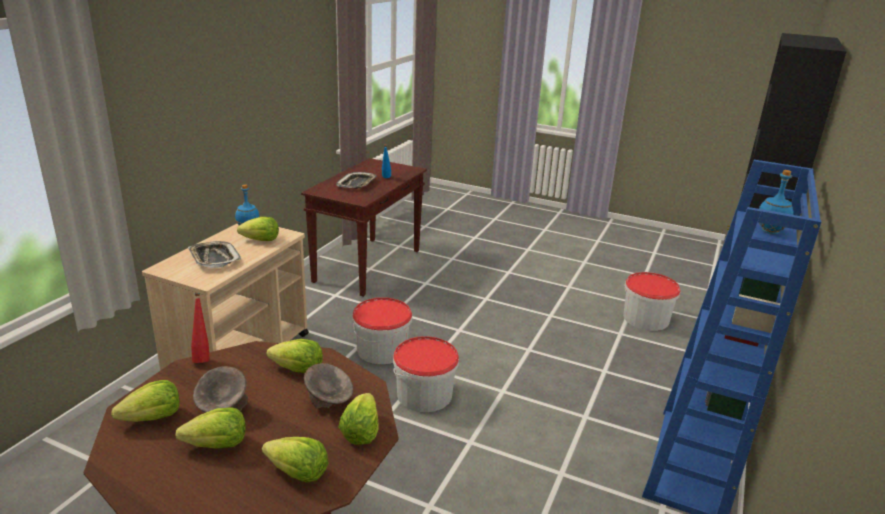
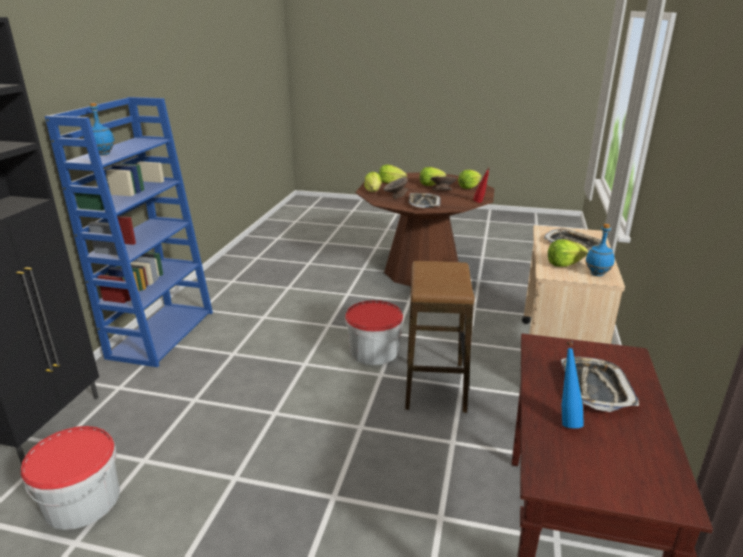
camera: 170 degrees right, 0 degrees up
(297, 370) = (424, 203): lettuce -> tray
(382, 349) = (435, 386): bucket -> stool

